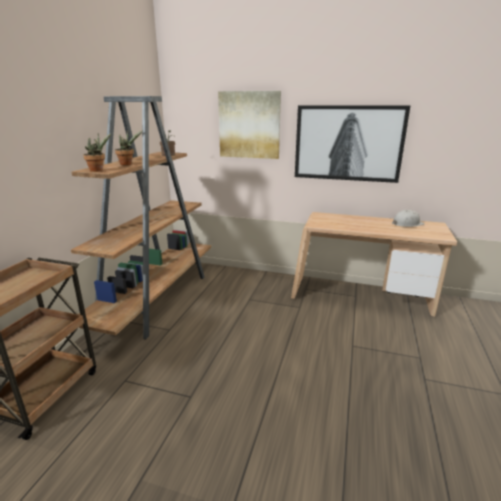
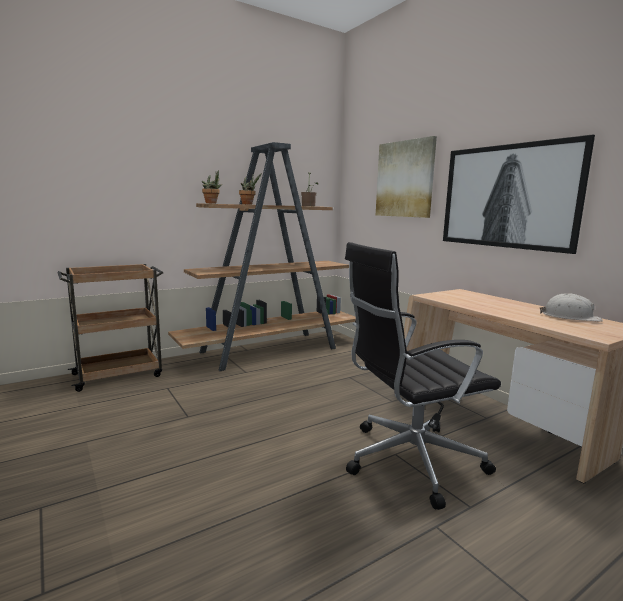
camera: 40 degrees right, 10 degrees down
(363, 346) = (408, 460): none -> black office chair

